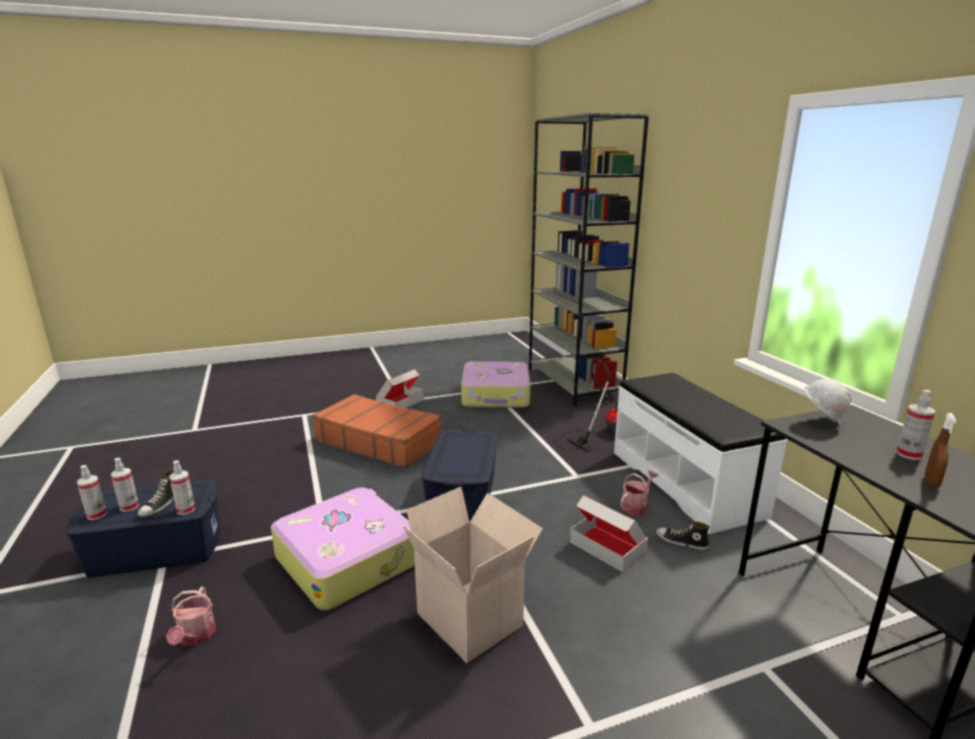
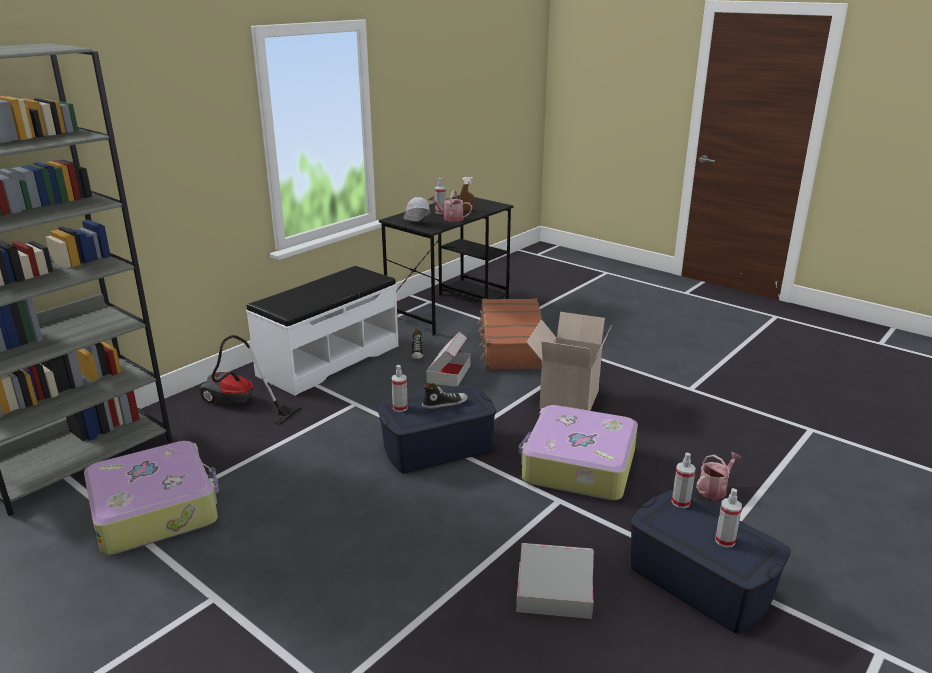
camera: 120 degrees left, 5 degrees up
(96, 515) = (757, 551): spray bottle -> spray bottle (400, 408)
(162, 504) = (696, 522): shoe -> shoe (444, 403)
(379, 441) = (371, 551): brown suitcase -> brown suitcase (511, 345)
(400, 402) = (223, 596): cardboard box -> cardboard box (554, 597)
(636, 506) = (383, 372): watering can -> watering can (450, 218)

